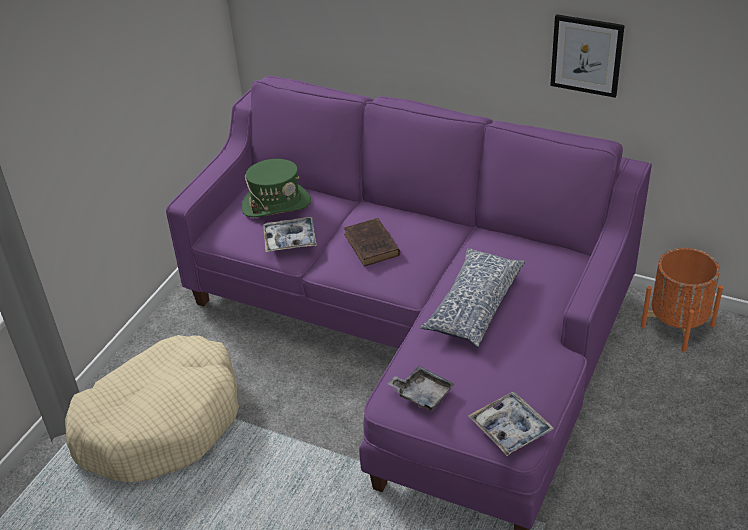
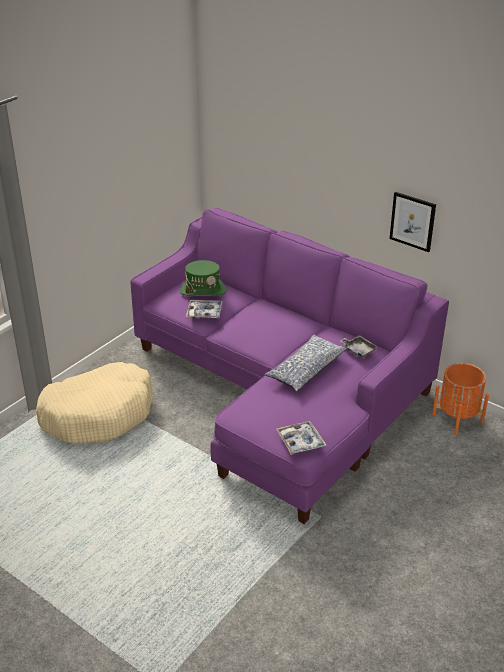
camera: 10 degrees right, 5 degrees down
(372, 246) = (255, 325): brown book -> none
(422, 394) = (253, 413): grey tray -> grey tray (358, 350)

